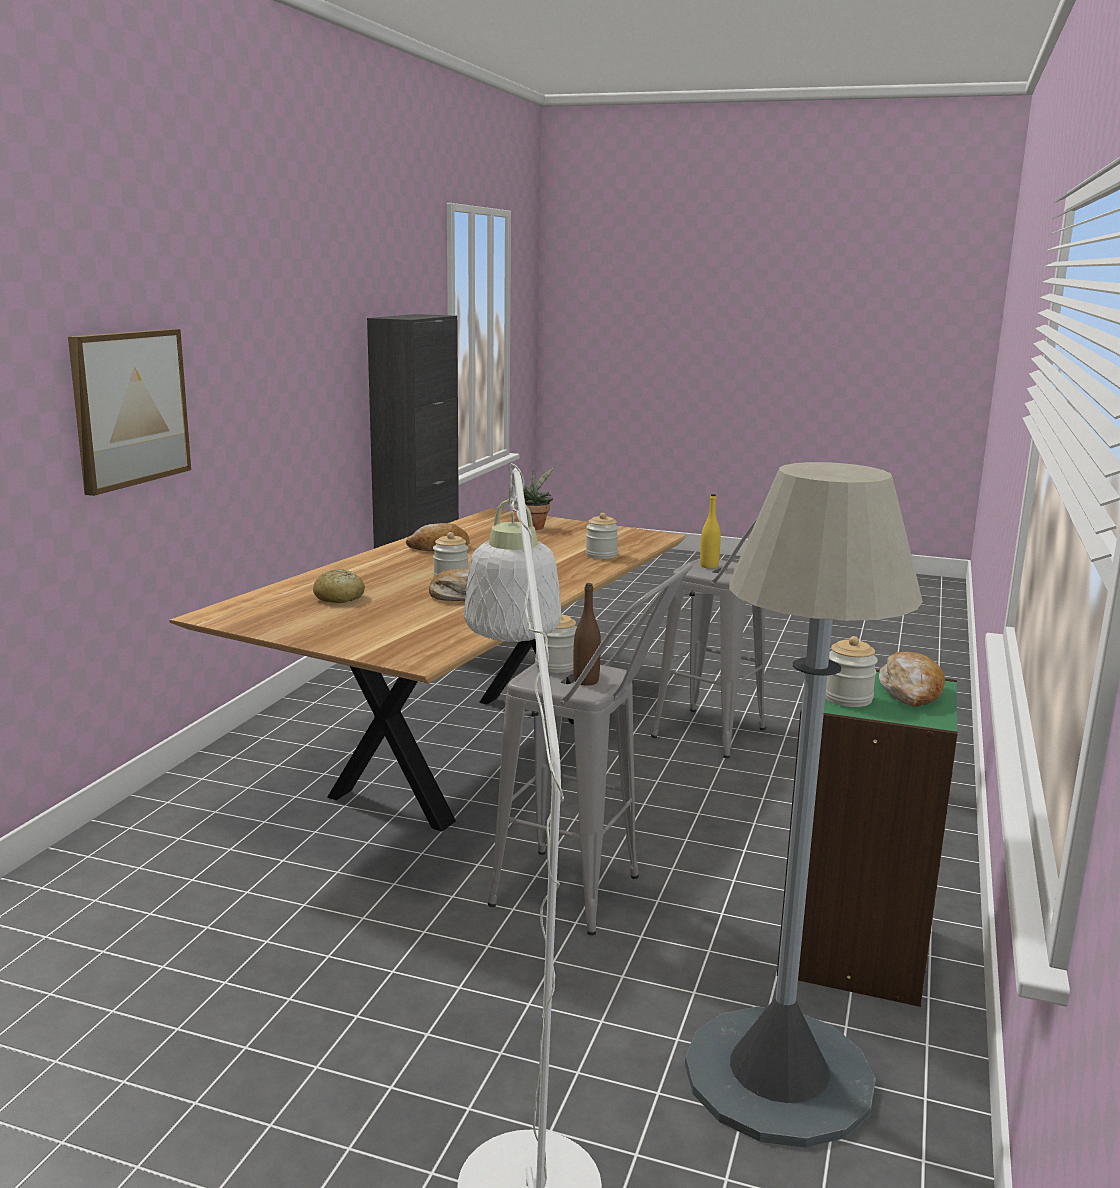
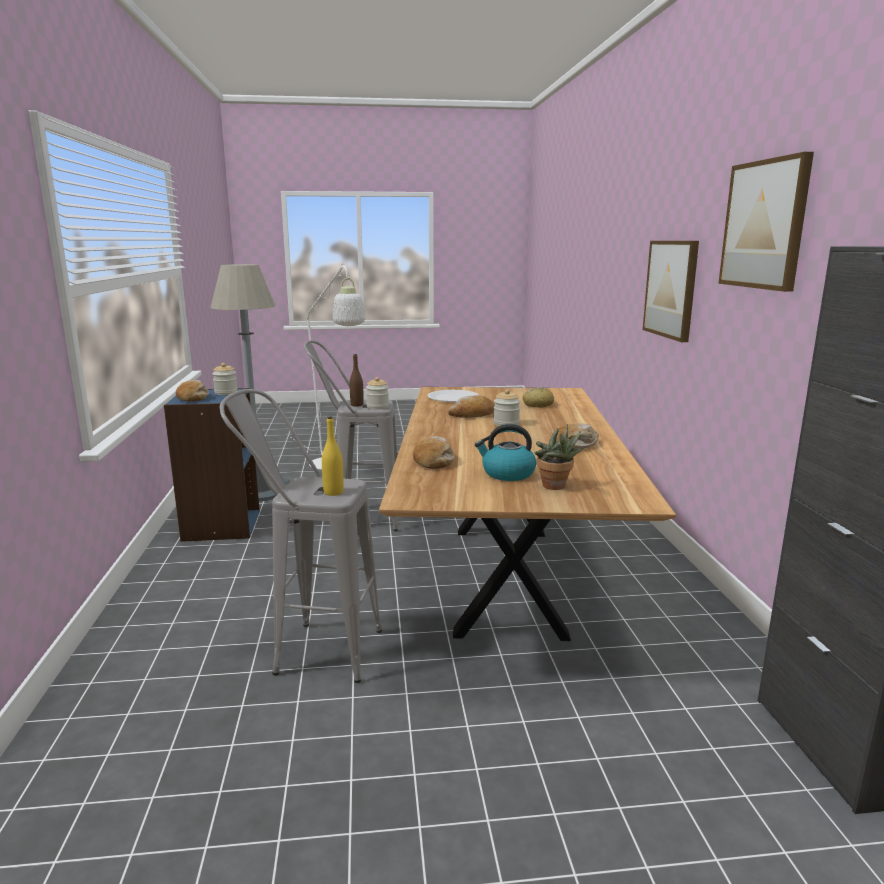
camera: 155 degrees right, 0 degrees up
(259, 305) = (765, 225): none -> picture
(428, 633) = (453, 398): none -> white plate
(553, 538) = (507, 474): none -> kettle
(601, 555) = (433, 461): jar -> bread
(855, 951) = (221, 526): green bookcase -> blue bookcase

